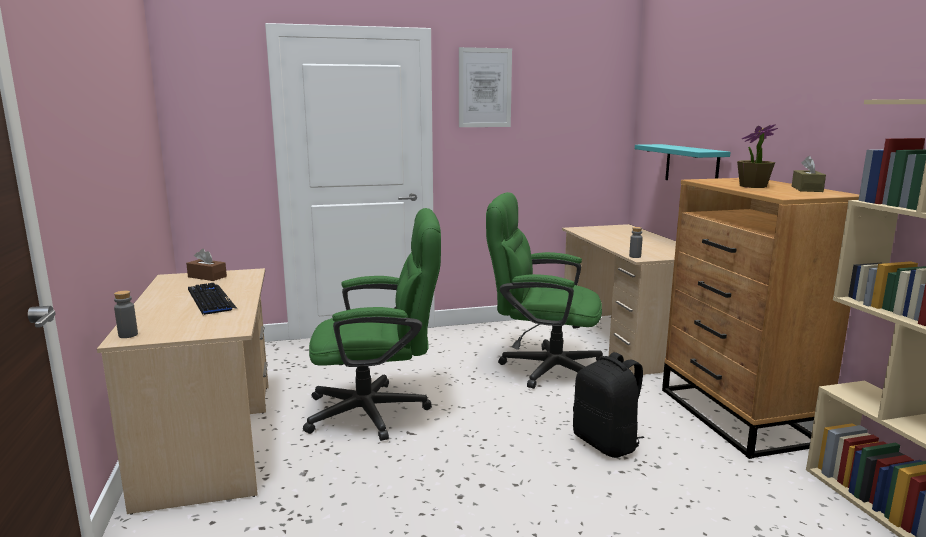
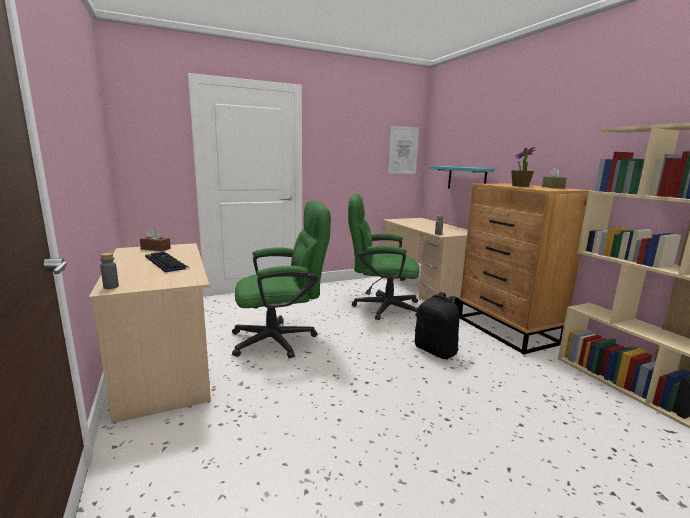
camera: 10 degrees left, 0 degrees up
(485, 88) = (335, 127): picture -> picture (403, 150)

